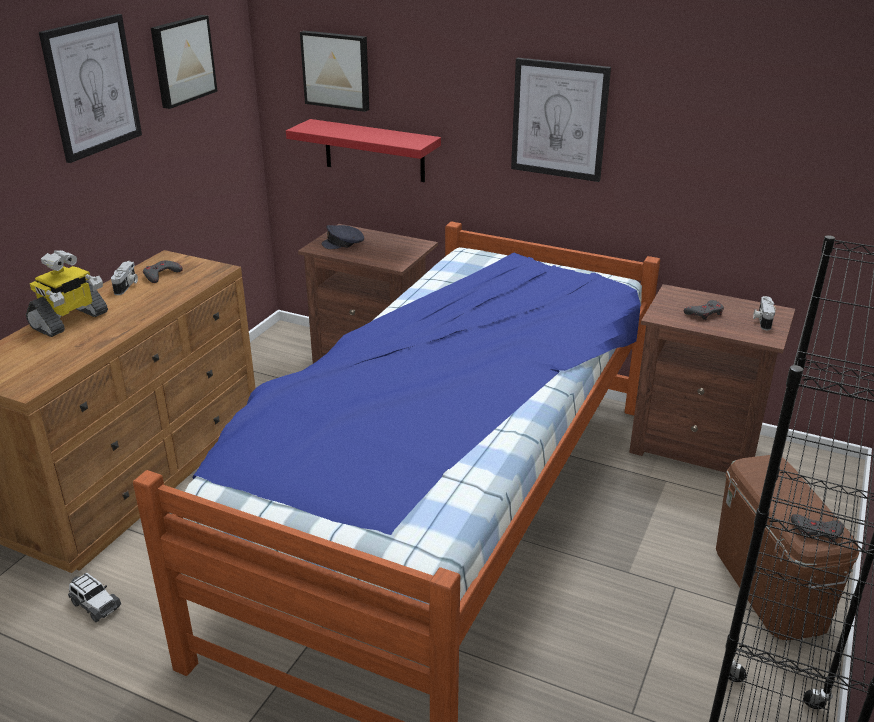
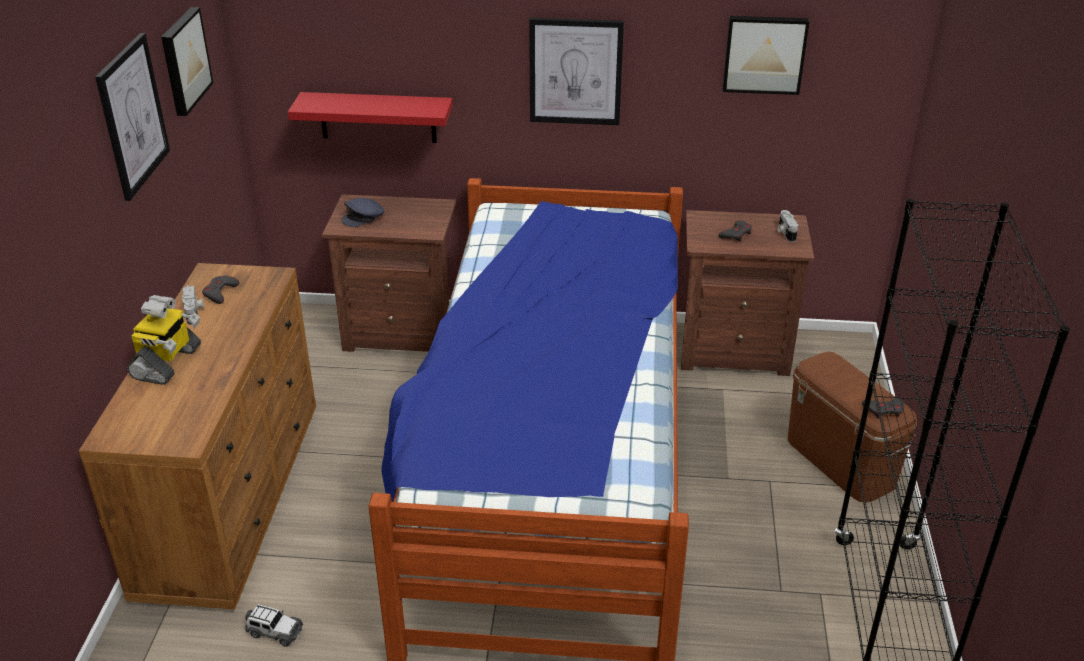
camera: 20 degrees left, 5 degrees up
(337, 70) = (330, 41): picture -> picture (764, 54)

